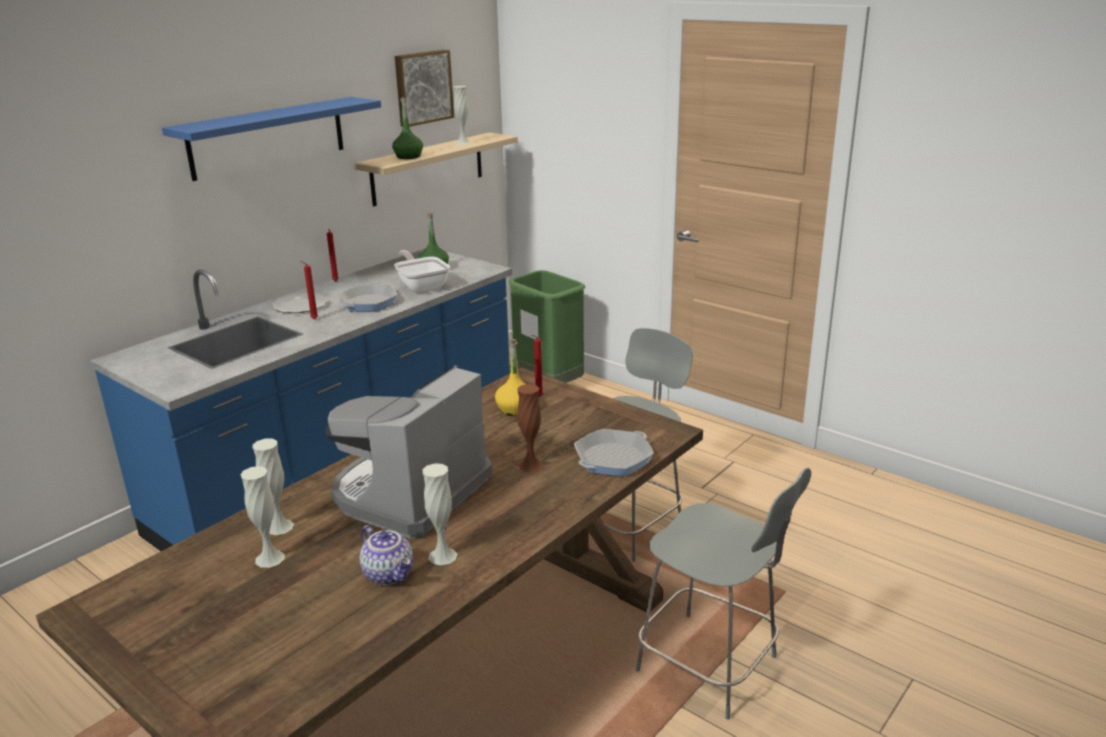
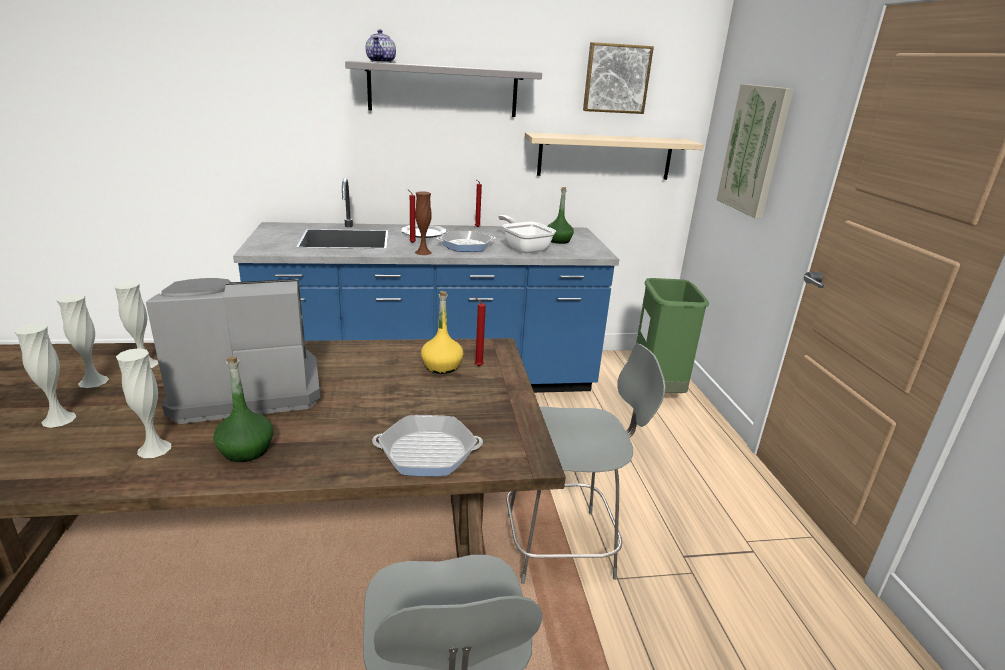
camera: 40 degrees right, 0 degrees up
(268, 137) = (443, 90): blue shelf -> grey shelf
(390, 574) = (104, 438): teapot -> teapot (381, 62)
(408, 157) = (573, 136): green bottle -> green bottle (246, 450)
(422, 286) = (524, 248): frying pan -> frying pan turned 45 degrees counterclockwise
(463, 143) = (641, 139): white vase -> white vase (59, 419)
(530, 465) = (358, 417): brown vase -> brown vase (423, 252)
(576, 135) = (754, 150): none -> picture

